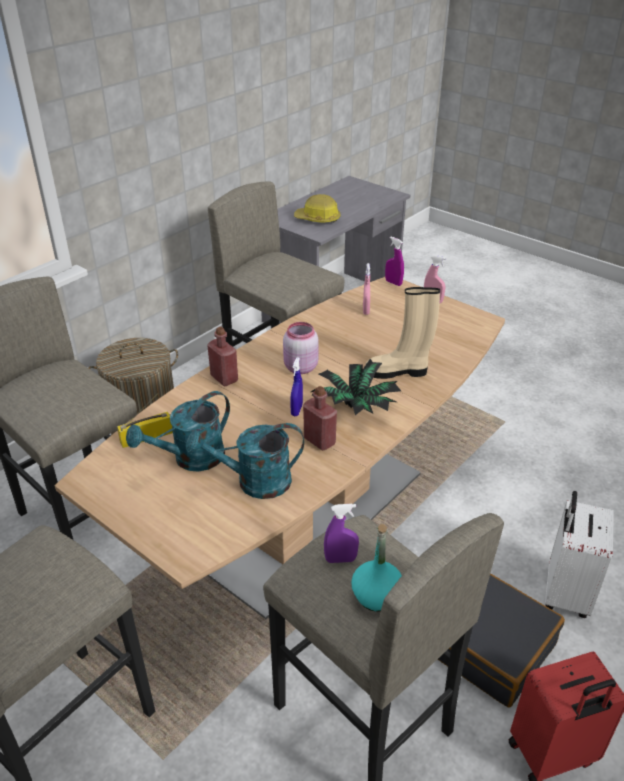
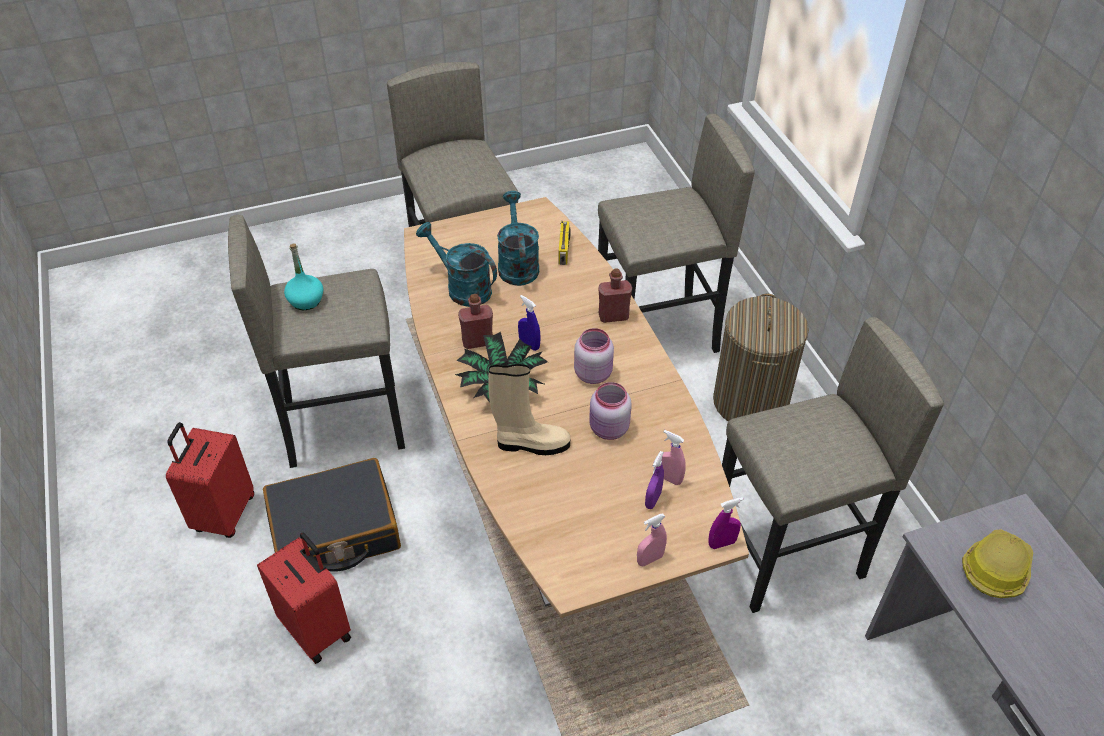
camera: 120 degrees right, 10 degrees up
(254, 482) = (462, 288): turquoise watering can -> turquoise watering can turned 75 degrees counterclockwise
(340, 559) = (349, 298): purple spray bottle -> purple spray bottle (653, 500)
(349, 344) = (608, 429): none -> pink jar
(398, 371) = (531, 444): beige boot -> beige boot turned 60 degrees clockwise
(564, 593) = (318, 629): white suitcase -> red suitcase

